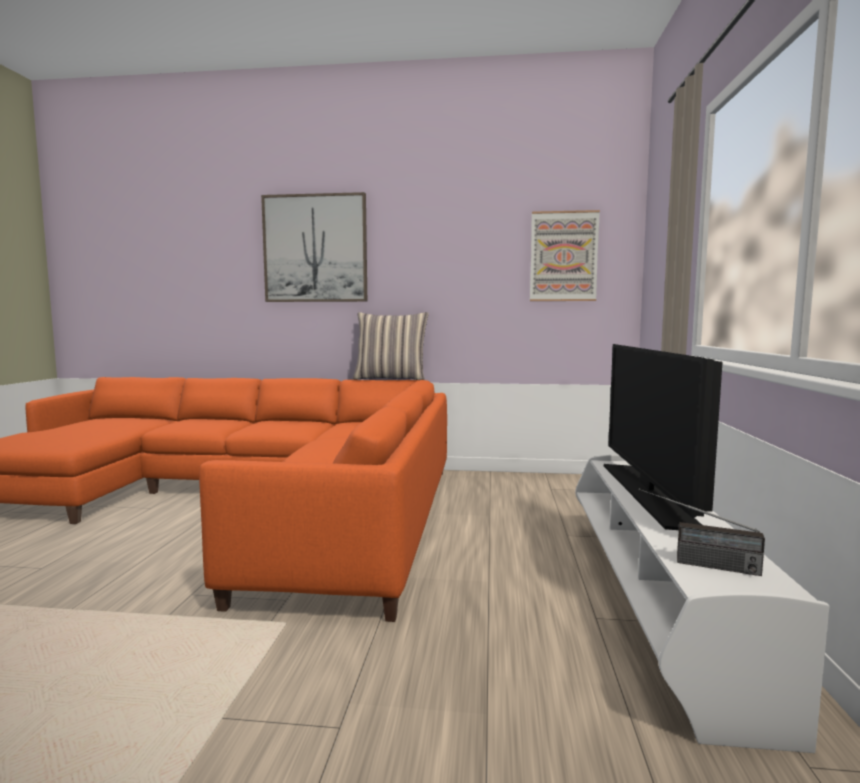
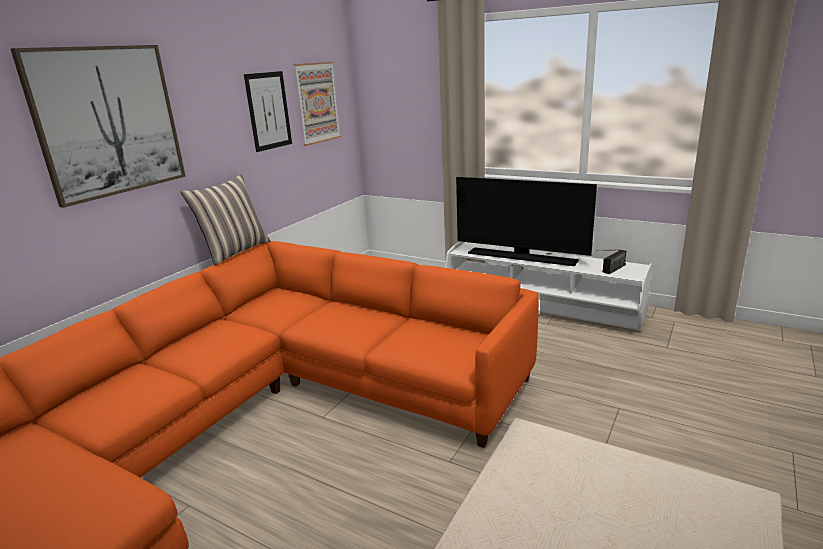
camera: 65 degrees left, 15 degrees up
(483, 258) = (268, 111): none -> picture

